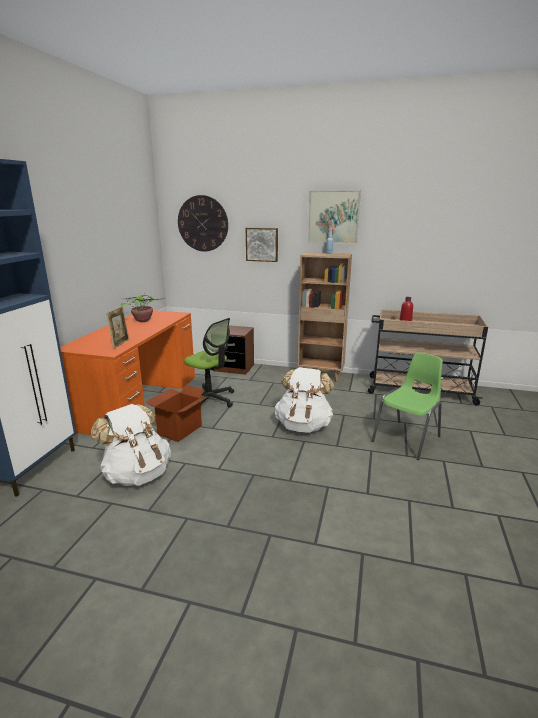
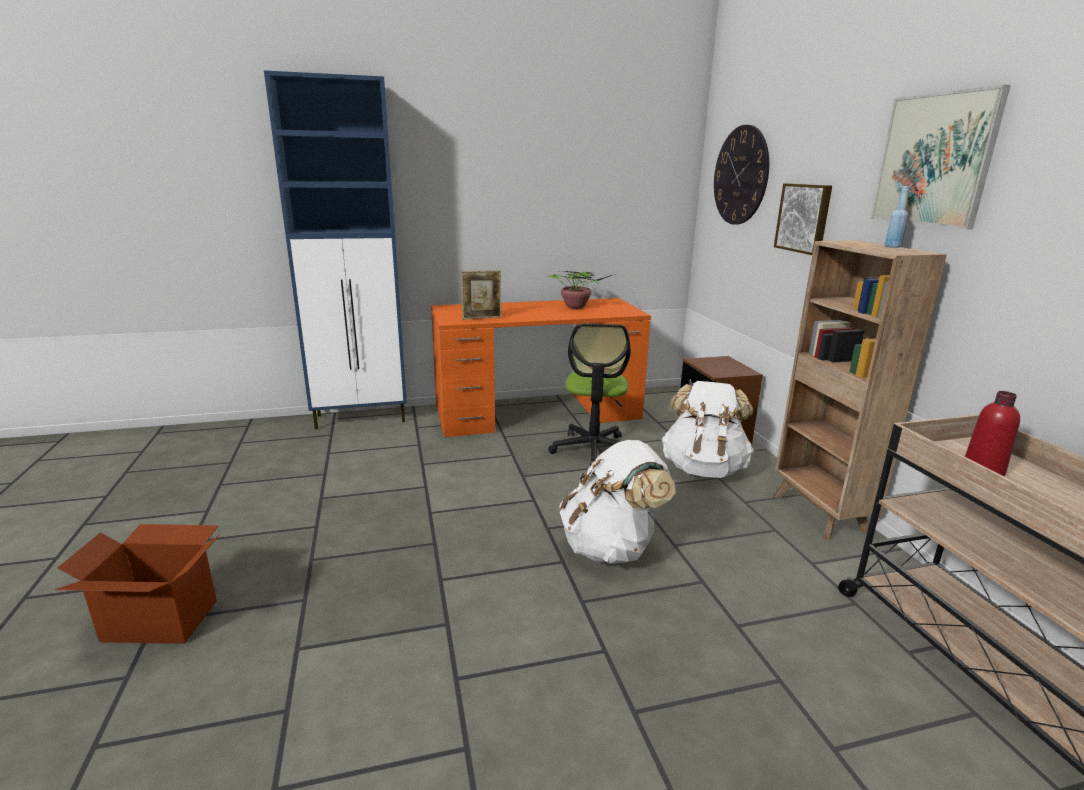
camera: 60 degrees right, 0 degrees up
(137, 474) = (383, 467): white backpack -> white backpack (704, 468)
(179, 430) = (495, 457): cardboard box -> cardboard box (161, 620)
(407, 439) = (707, 700): green chair -> none

